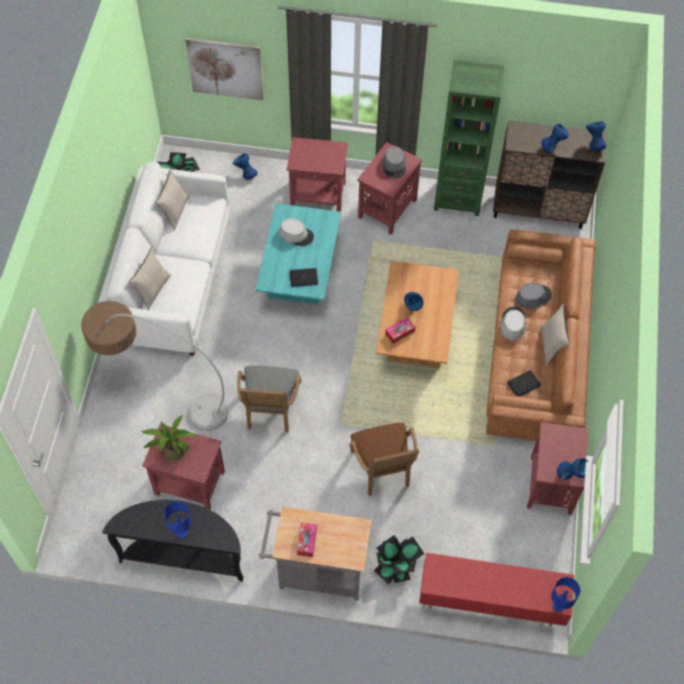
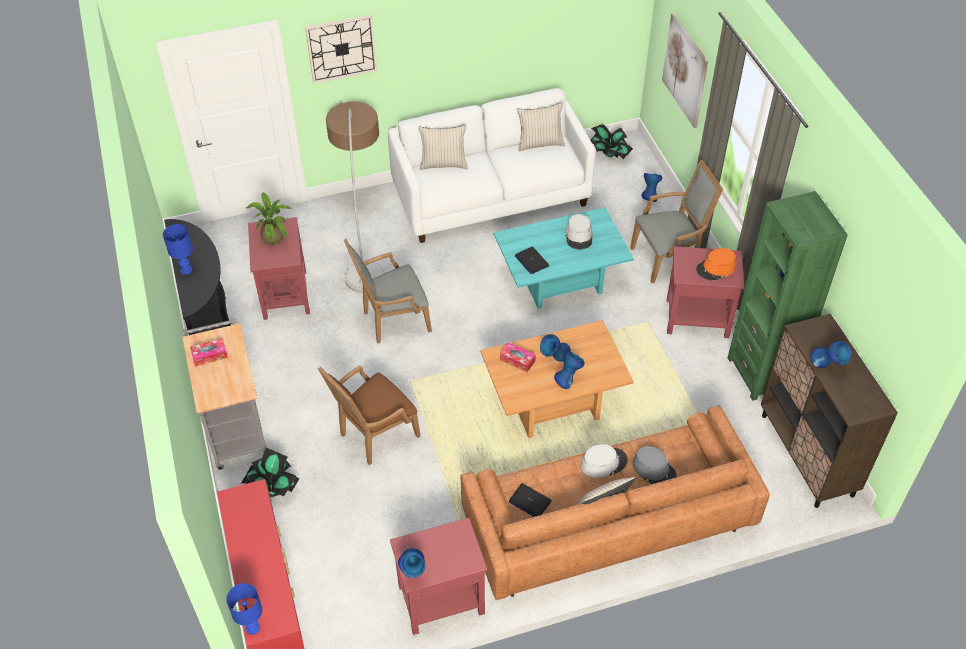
camera: 65 degrees right, 10 degrees down
(61, 283) = (341, 48): none -> wall clock
(318, 195) = (669, 257): red side table -> grey armchair
(394, 165) = (716, 268): grey hat -> orange hat
(593, 144) = (866, 405): blue vase -> blue vase (568, 380)

